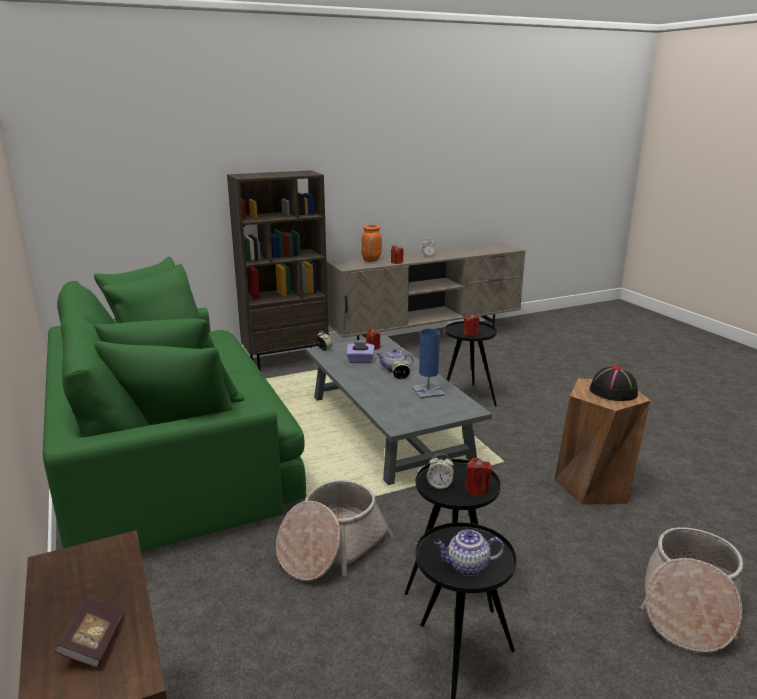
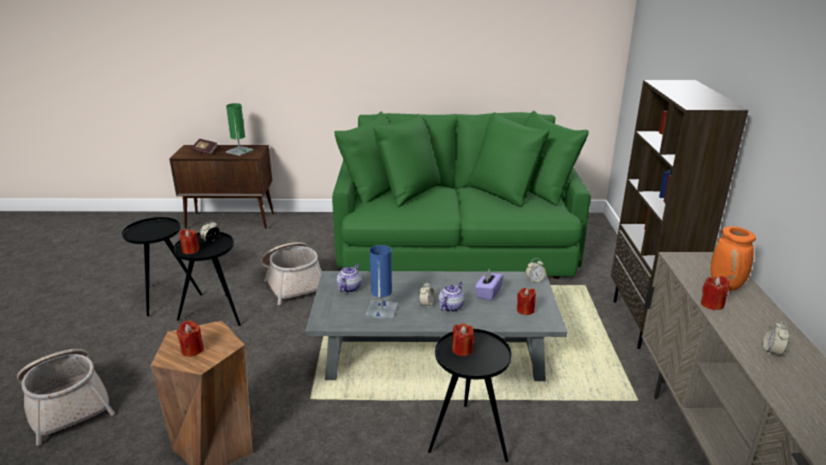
camera: 115 degrees right, 5 degrees up
(87, 579) = (239, 151): none -> green table lamp
(467, 566) = (146, 229): teapot -> teapot (349, 287)
(613, 392) = (192, 350): black hat -> red candle

